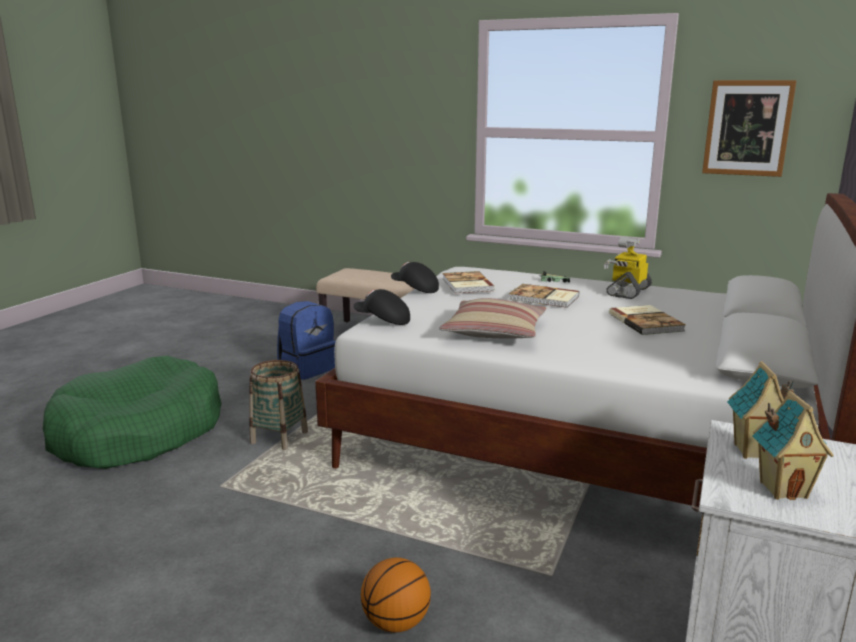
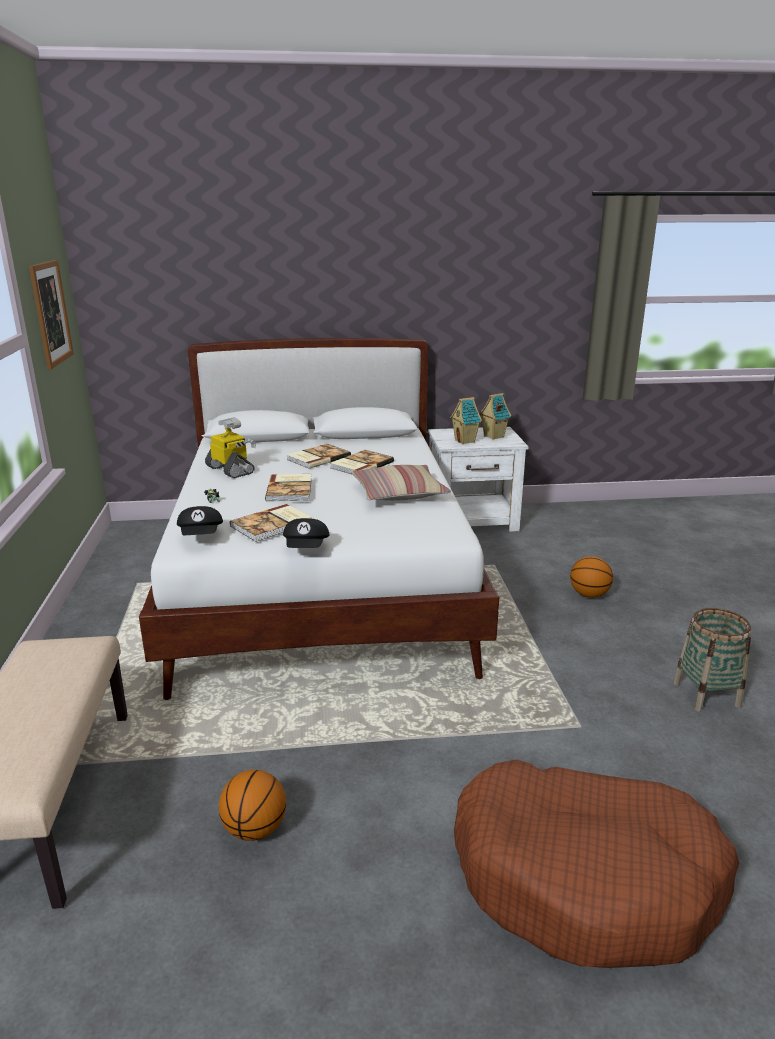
camera: 120 degrees left, 5 degrees up
(138, 432) = (586, 878): green dog bed -> brown dog bed
(279, 438) = (467, 740): basket -> basket (706, 694)
(307, 368) = (254, 829): blue backpack -> basketball
(382, 320) = (428, 534): black cap -> black cap (201, 536)
(605, 334) = (360, 465): none -> book
(627, 291) = (231, 470): toy robot -> toy robot turned 135 degrees counterclockwise

